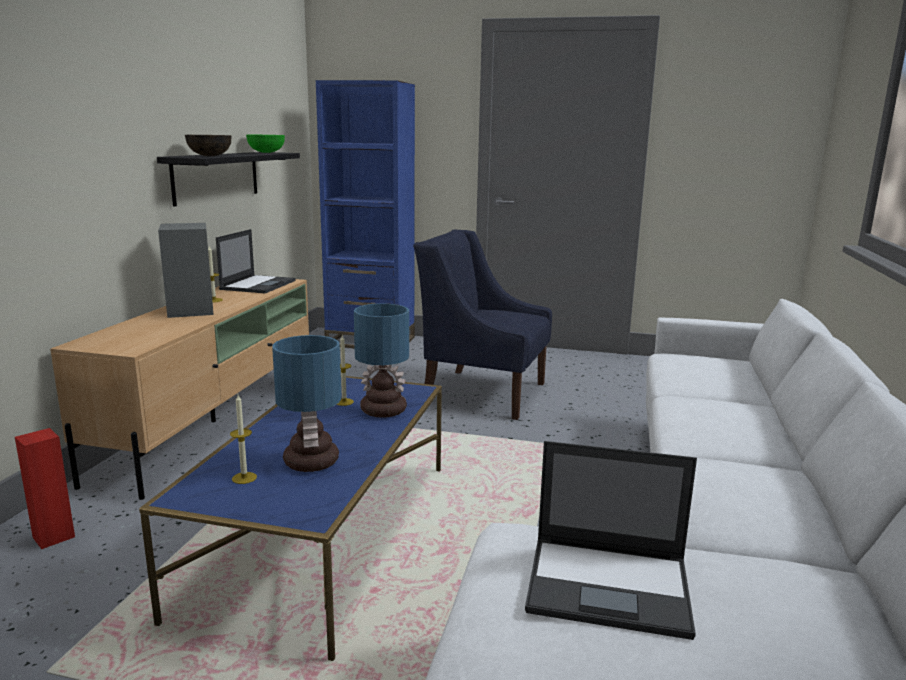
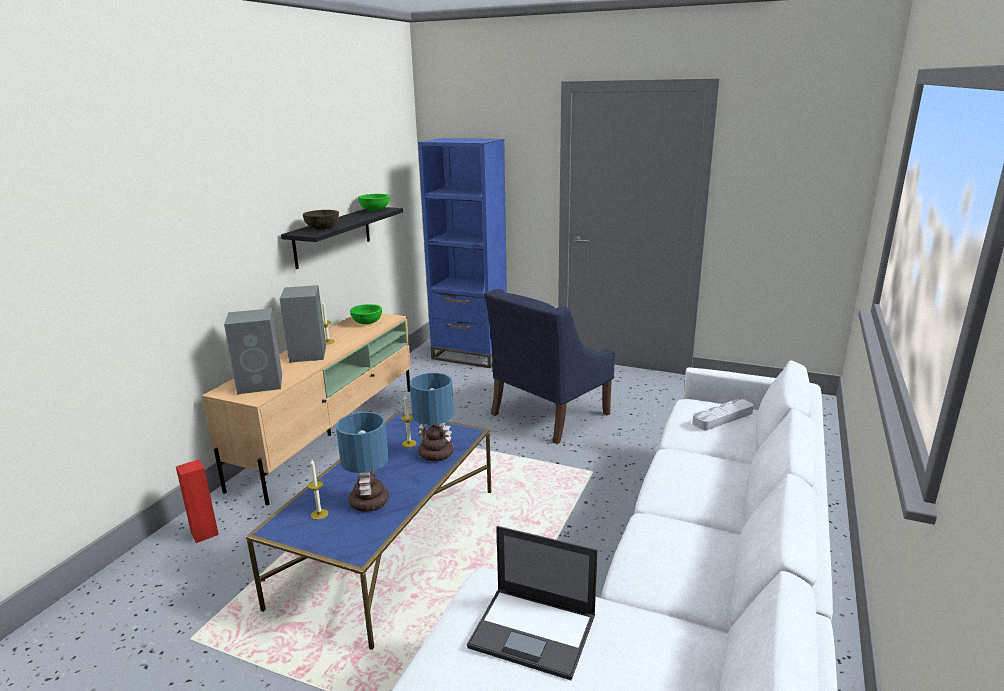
camera: 10 degrees right, 5 degrees up
(135, 336) = (261, 384): none -> grey speaker
(258, 285) = (367, 322): laptop -> green bowl
(482, 392) = (548, 414): blue armchair -> blue armchair turned 75 degrees counterclockwise
(714, 365) = (722, 418): none -> grey tray

